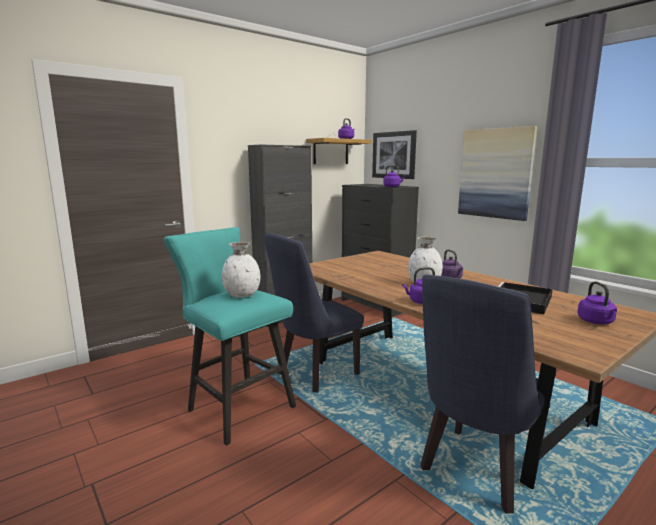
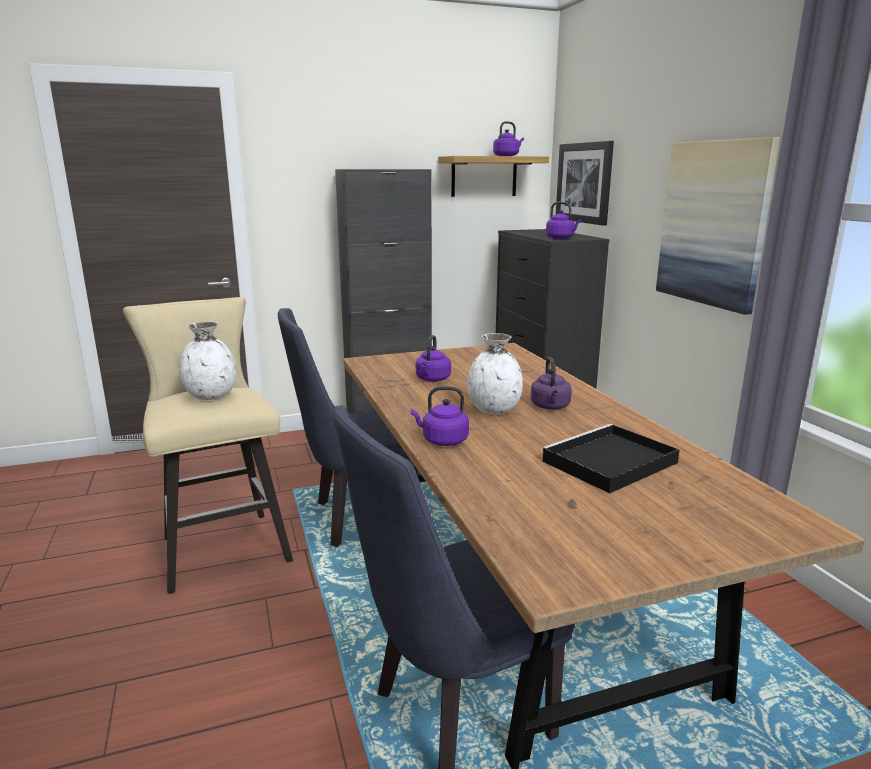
camera: 20 degrees right, 5 degrees up
(236, 406) = (222, 545): turquoise stool -> beige stool
(596, 322) = (684, 524): purple kettle -> purple kettle (432, 379)

